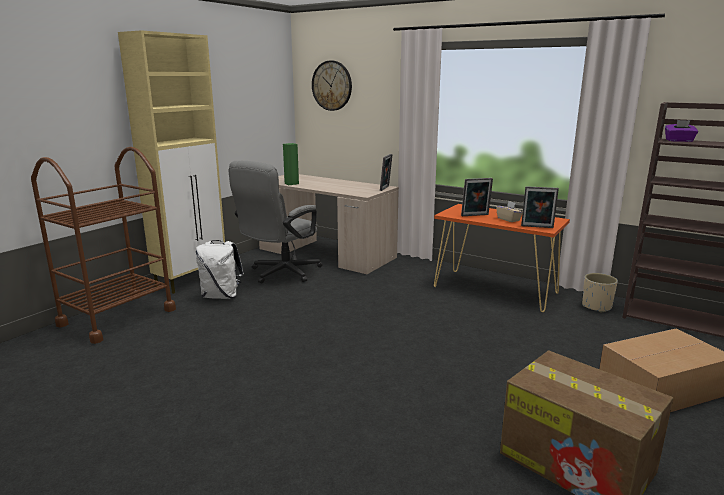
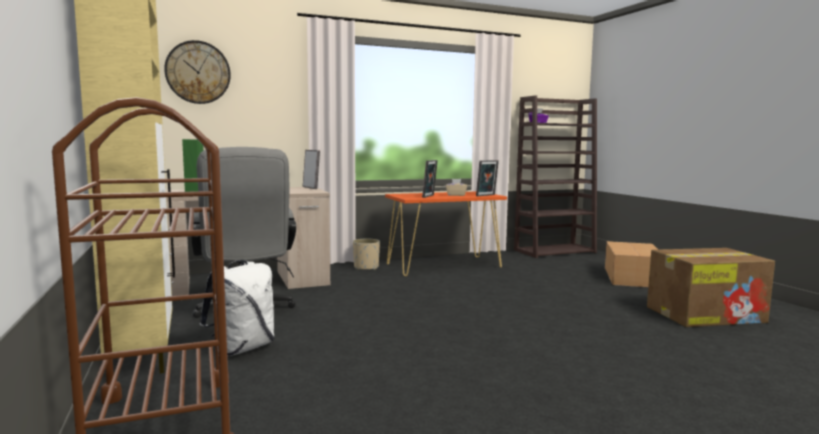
camera: 55 degrees left, 10 degrees down
(597, 306) = (512, 257): beige planter -> beige planter (366, 267)

